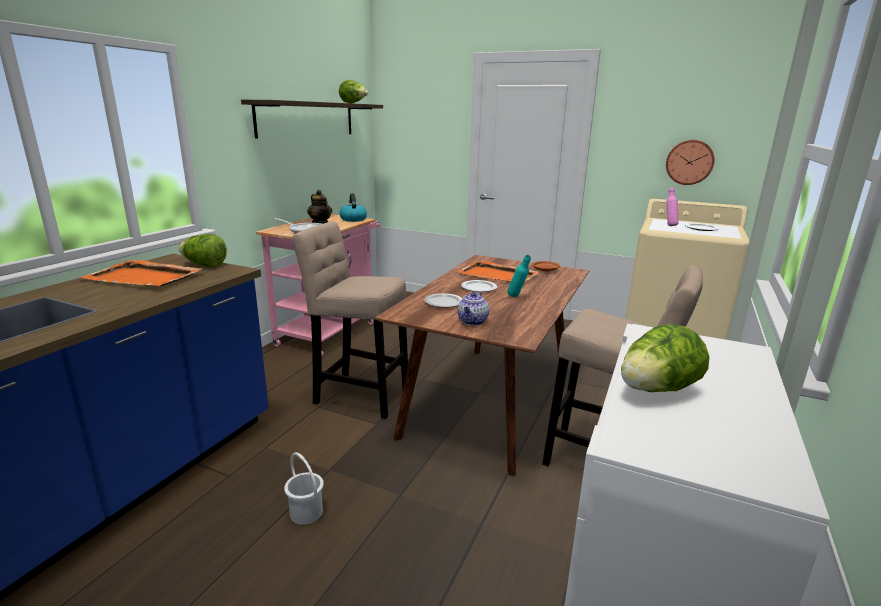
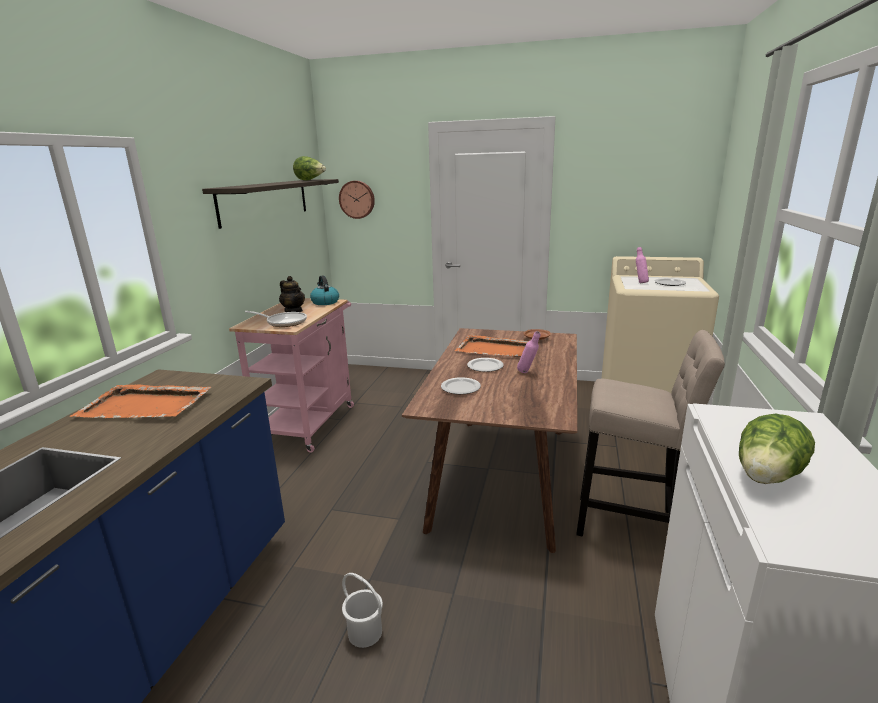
camera: 10 degrees left, 0 degrees up
(204, 265) = (205, 381): lettuce -> none
(357, 395) = (367, 490): beige stool -> none
(473, 322) = (501, 407): teapot -> none
(517, 297) = (527, 373): turquoise bottle -> pink bottle
(689, 162) = (646, 220): wall clock -> wall clock (357, 199)

